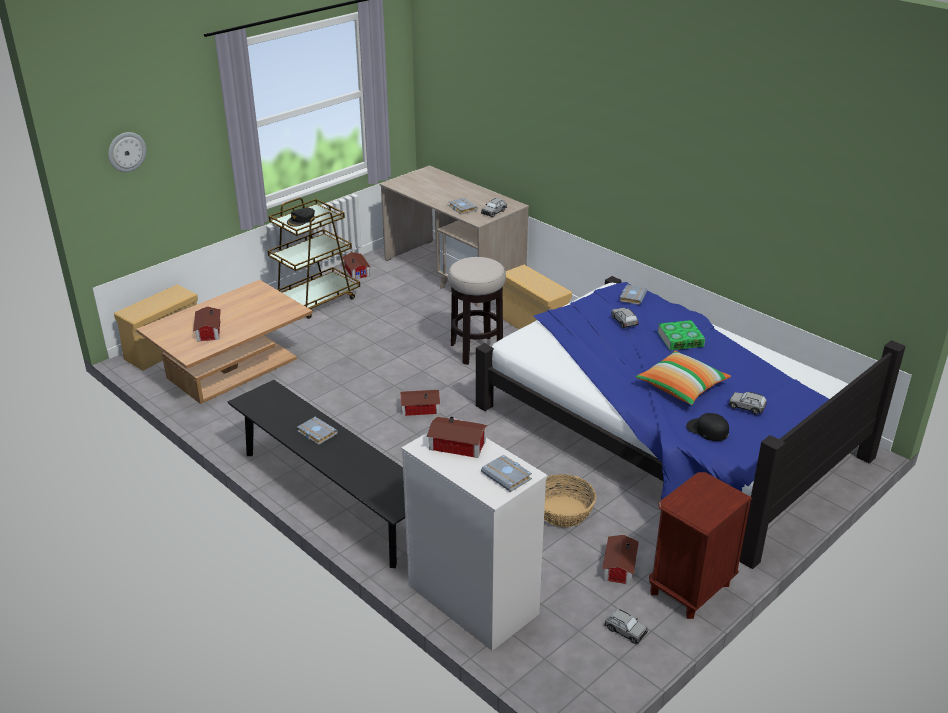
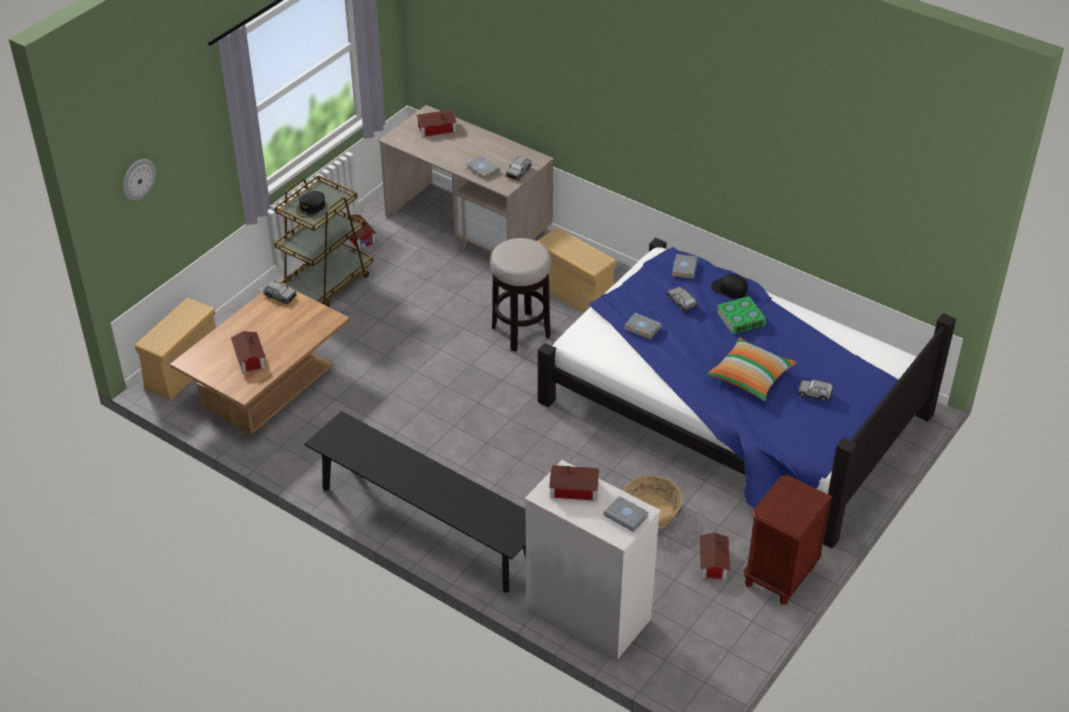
camera: 10 degrees left, 10 degrees up
(316, 433) = (407, 469): grey book -> grey book (641, 328)
(419, 408) = (480, 411): toy house -> toy house (435, 128)
(625, 631) = (729, 624): grey toy car -> grey toy car (280, 296)
(707, 430) = (781, 424): black cap -> black cap (729, 288)

